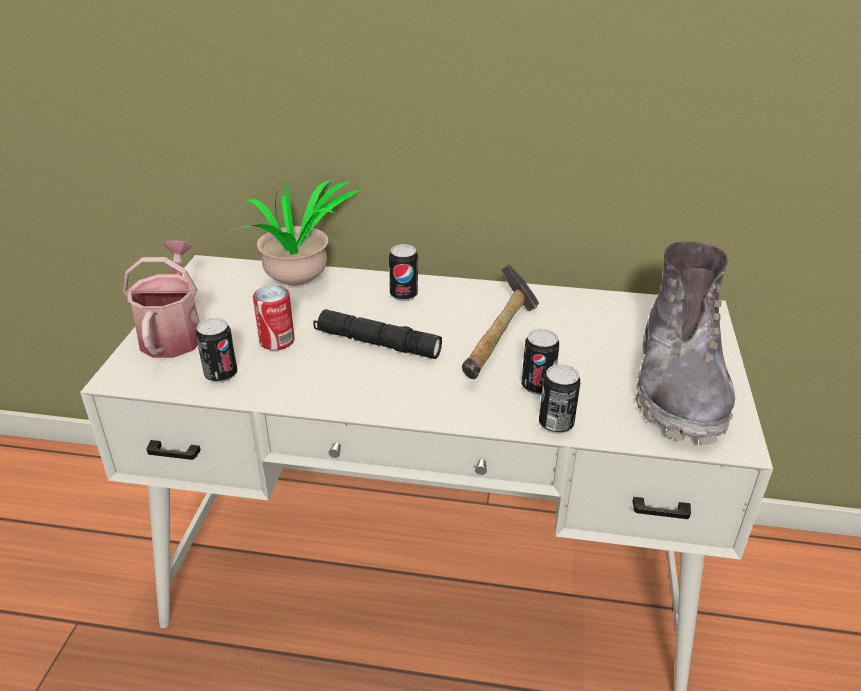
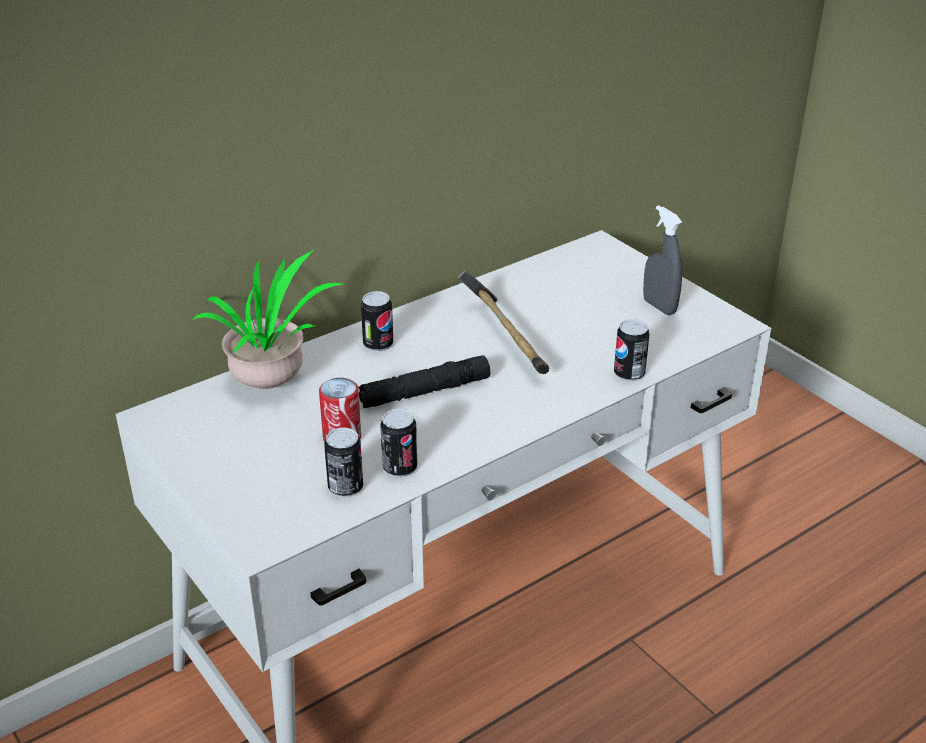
camera: 45 degrees left, 0 degrees up
(173, 333) = (239, 485): watering can -> none
(537, 386) = (580, 356): can -> can (400, 468)
(678, 386) = (659, 307): grey boot -> grey spray bottle

